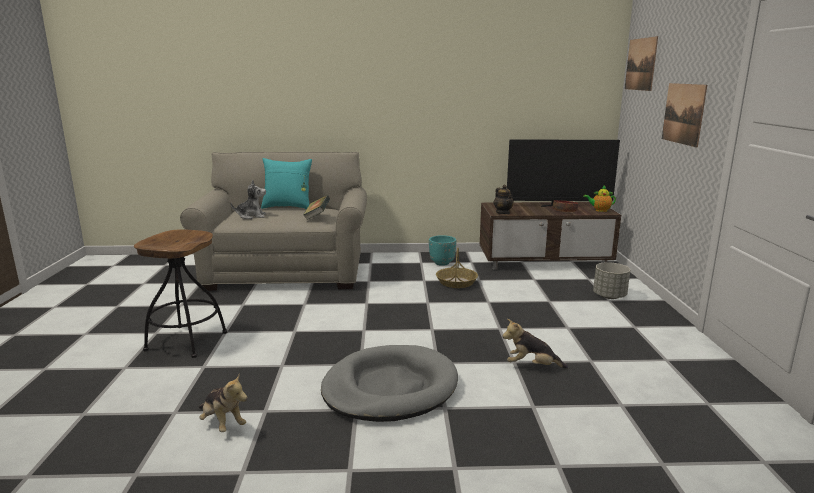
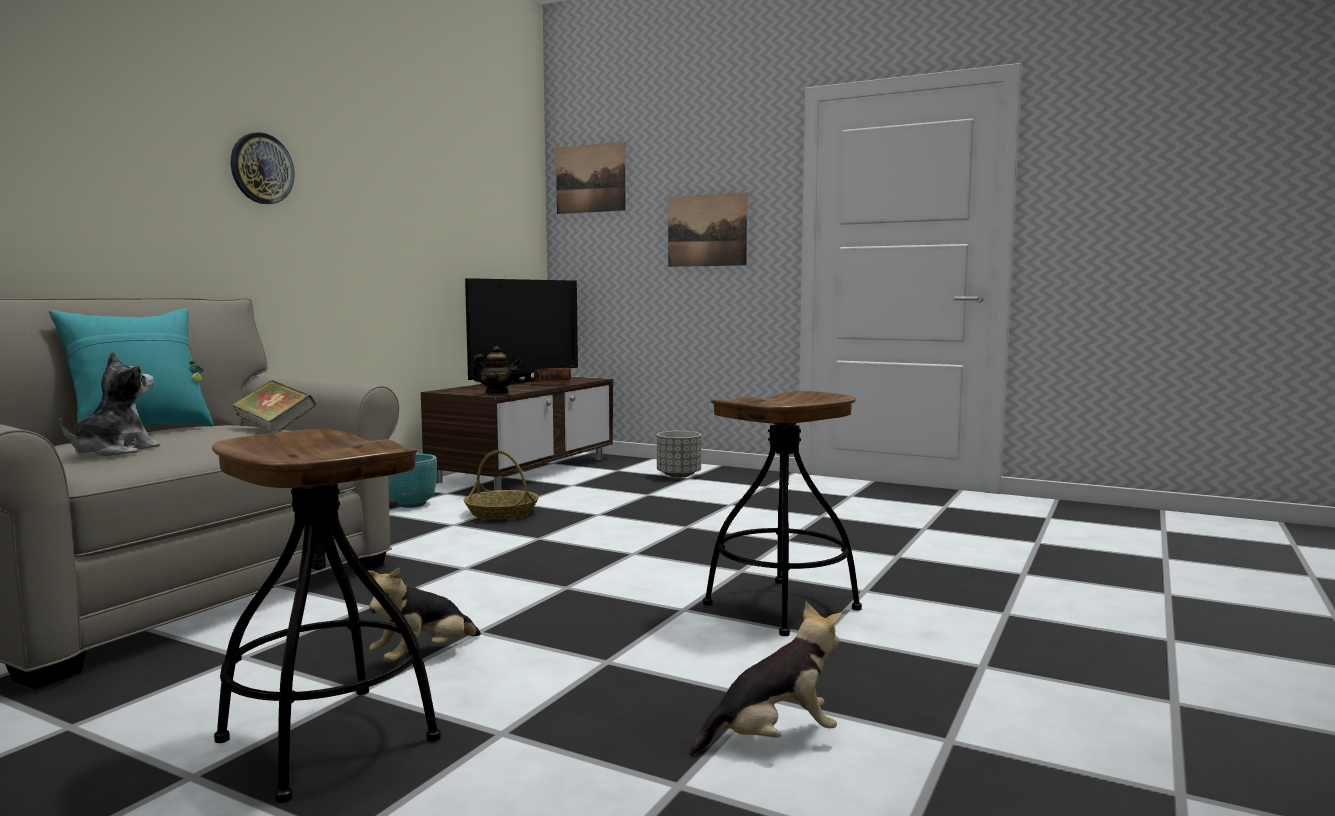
camera: 60 degrees left, 10 degrees down
(388, 84) = (261, 168): none -> wall clock
(390, 388) = (780, 606): grey dog bed -> brown stool
(531, 366) = (804, 536): plush toy -> plush toy (423, 657)
(599, 210) = (580, 379): teapot -> none

